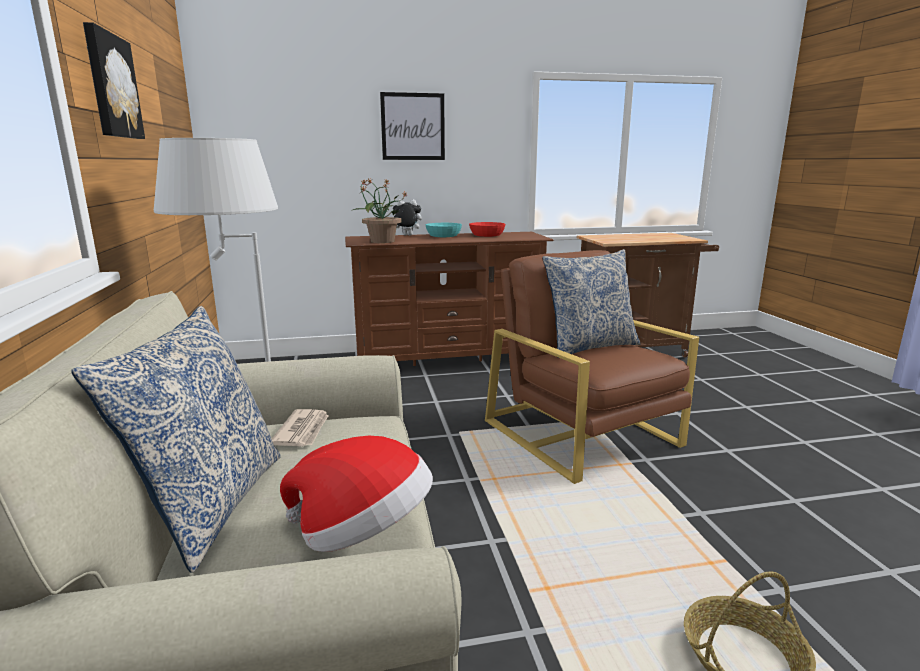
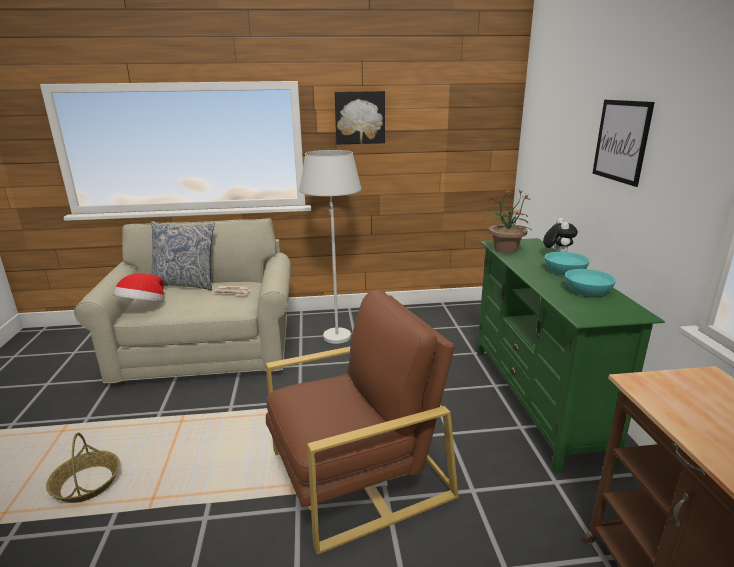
camera: 95 degrees right, 5 degrees up
(448, 362) = (536, 400): brown tv stand -> green tv stand
(487, 235) = (587, 290): red bowl -> turquoise bowl
(589, 346) = (359, 399): pillow -> none

